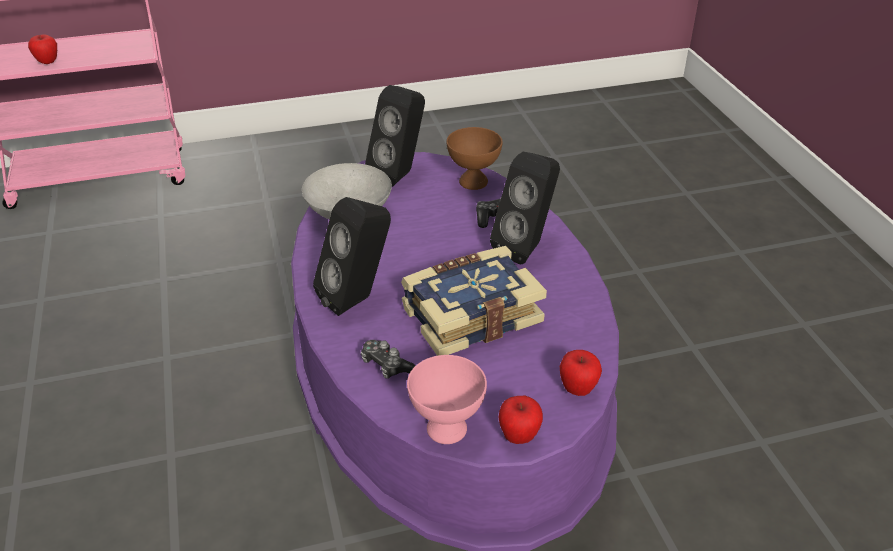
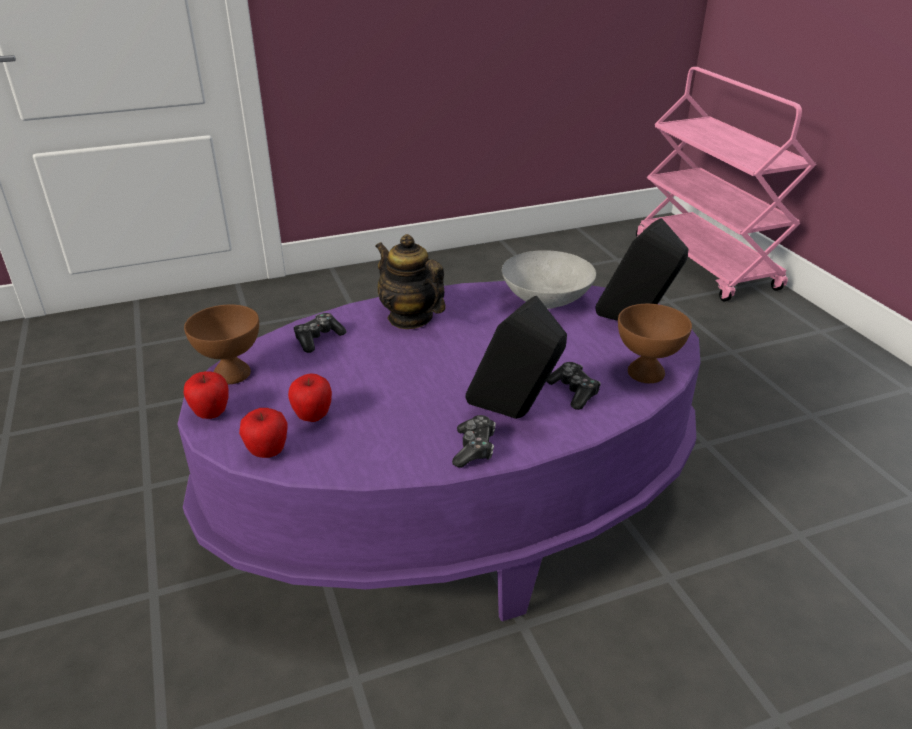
camera: 85 degrees right, 5 degrees down
(48, 62) = (706, 139): apple -> apple (313, 417)
(358, 299) = (410, 318): black speaker -> teapot
(447, 430) = (230, 374): pink bowl -> brown bowl
(470, 314) = (389, 380): book -> none
(568, 271) = (474, 448): none -> game controller

